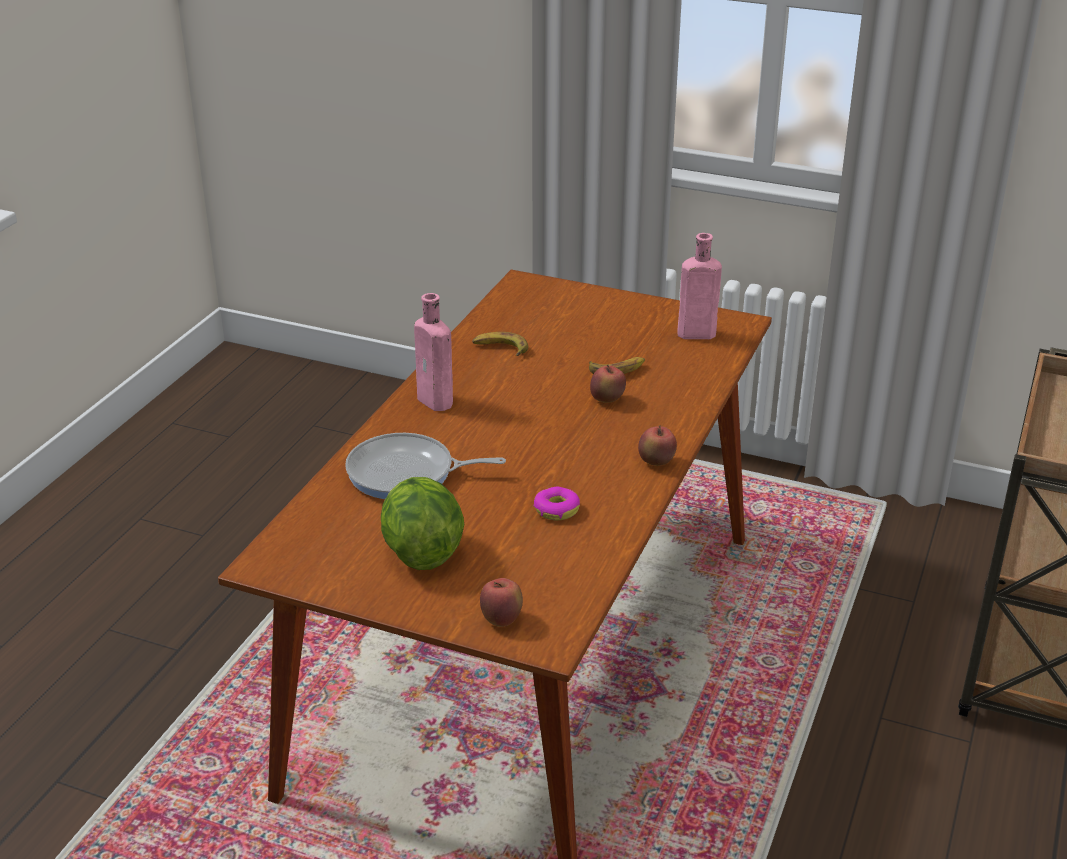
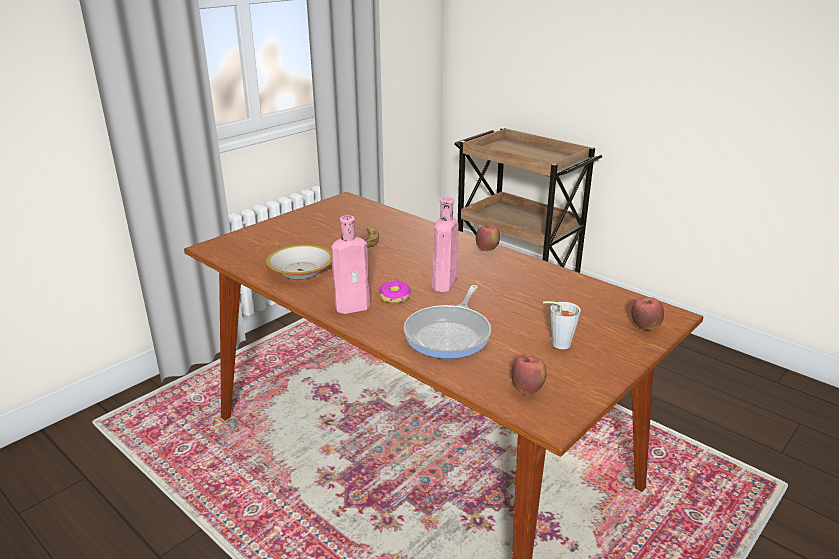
camera: 70 degrees left, 5 degrees down
(421, 551) = (556, 344): lettuce -> grey cup
(500, 349) = (300, 271): banana -> bowl
(556, 510) = (525, 288): donut -> donut (394, 297)
(607, 400) = (403, 249): apple -> apple (527, 390)
(693, 334) = (346, 212): pink bottle -> pink bottle (443, 285)

